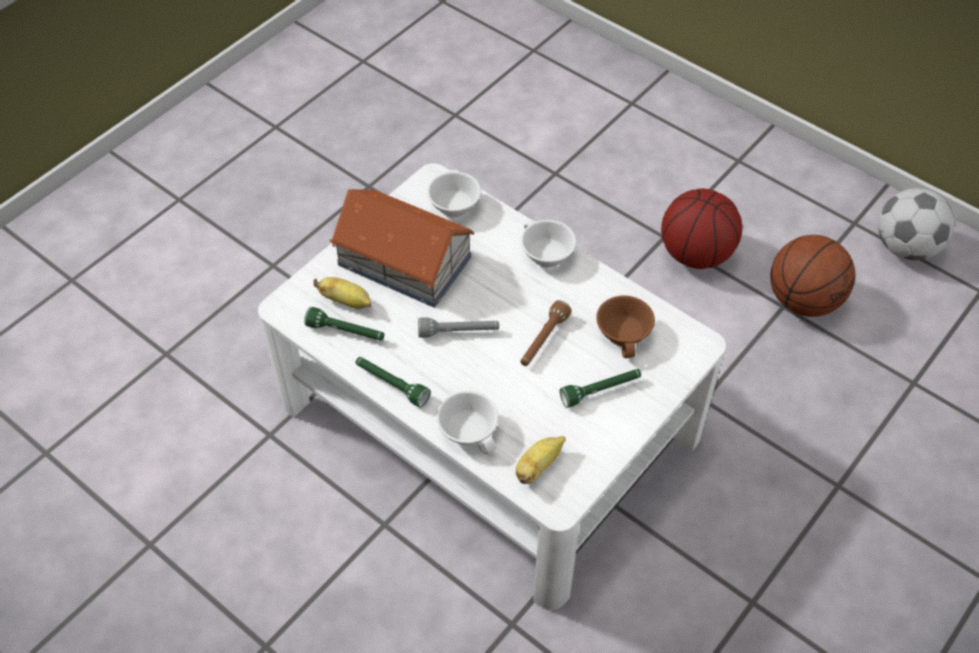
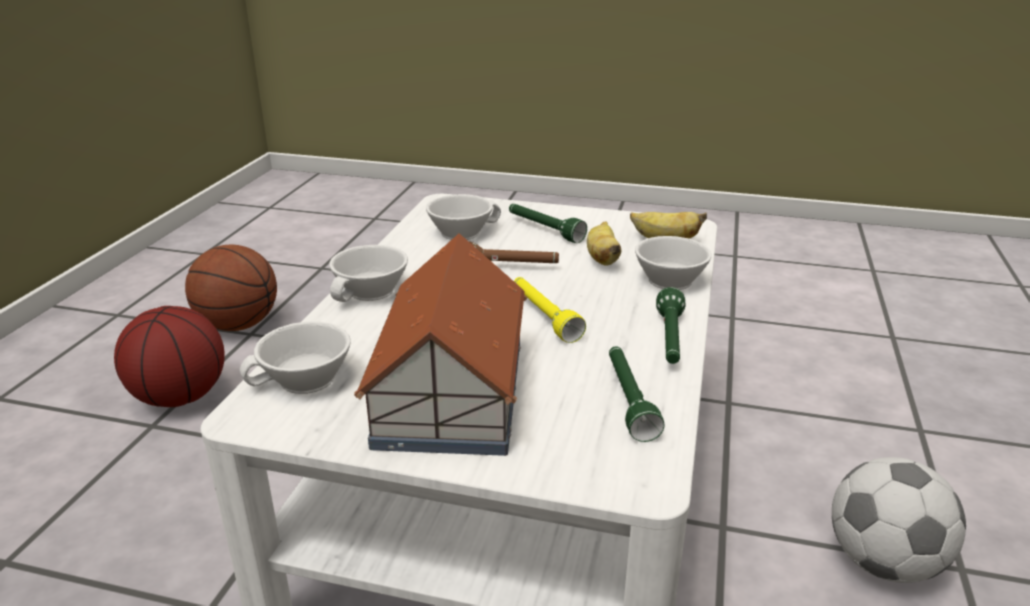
camera: 115 degrees left, 25 degrees down
(347, 301) = (574, 419): banana -> banana (602, 259)
(459, 332) = (544, 317): grey flashlight -> yellow flashlight
(625, 334) = (461, 231): brown cup -> white cup
(905, 247) = (152, 287): football -> football (883, 562)

